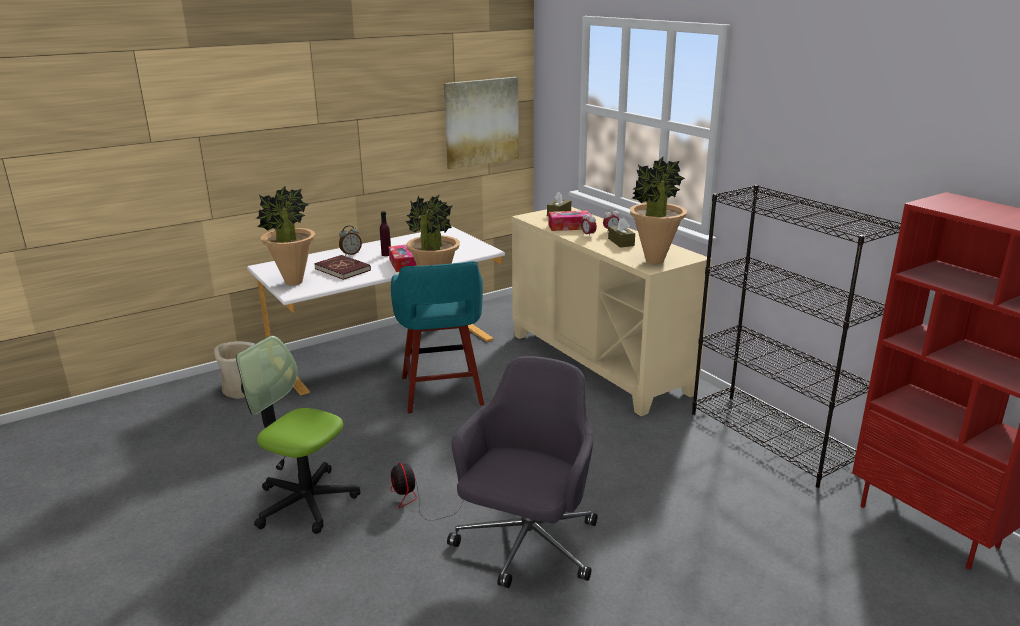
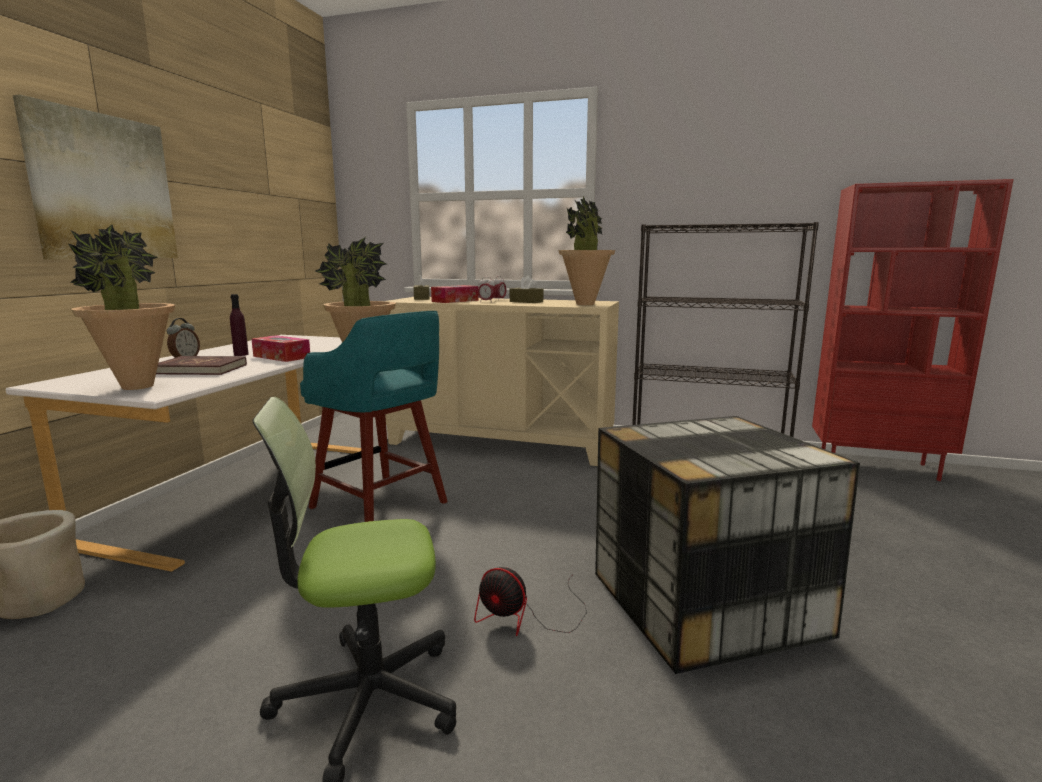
camera: 40 degrees left, 10 degrees down
(481, 122) = (295, 216): picture -> picture (103, 188)
(527, 546) = (705, 603): grey office chair -> storage box

